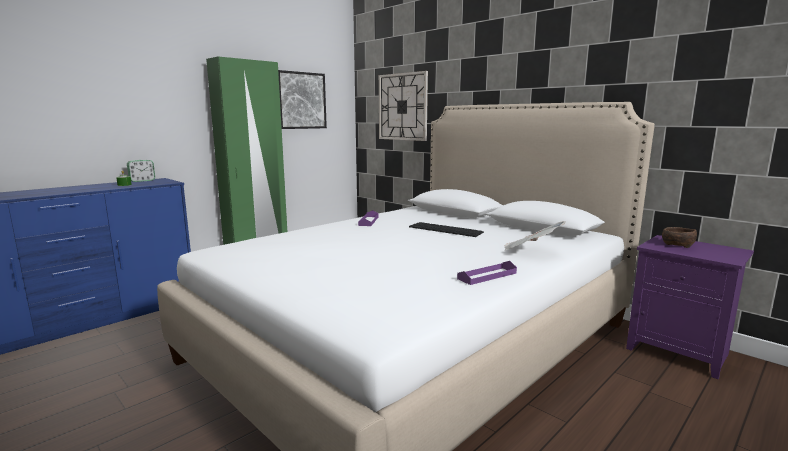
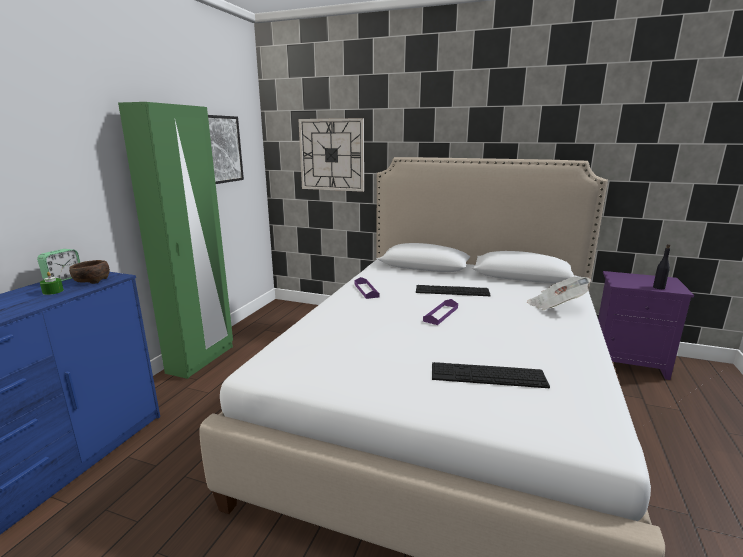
camera: 25 degrees left, 5 degrees up
(362, 280) = (487, 375): none -> keyboard
(487, 276) = (571, 343): purple tray -> purple tray (441, 314)
(676, 245) = (630, 280): brown bowl -> brown bowl (91, 280)
(702, 254) = (659, 287): none -> black bottle

